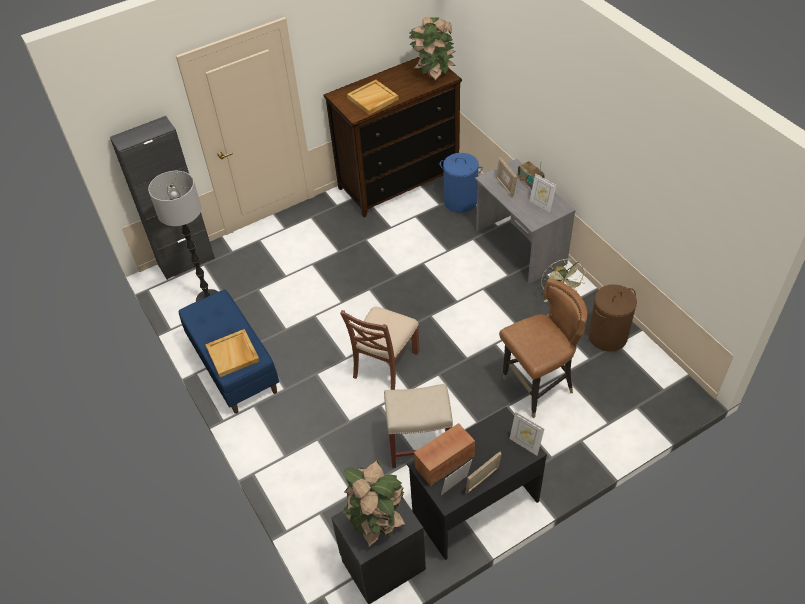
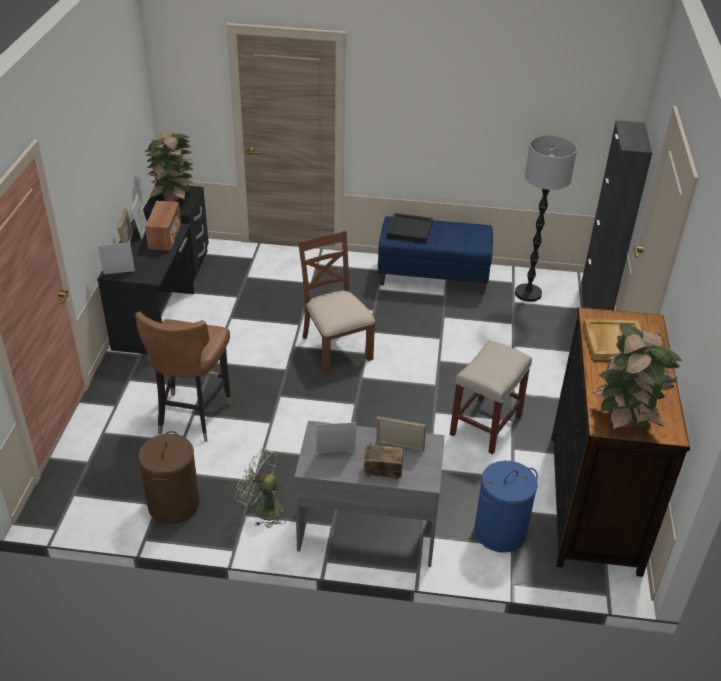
camera: 125 degrees right, 10 degrees down
(233, 354) = (409, 230): beige tray -> black tray
(420, 445) = (237, 324): beige stool -> beige stool (485, 426)

